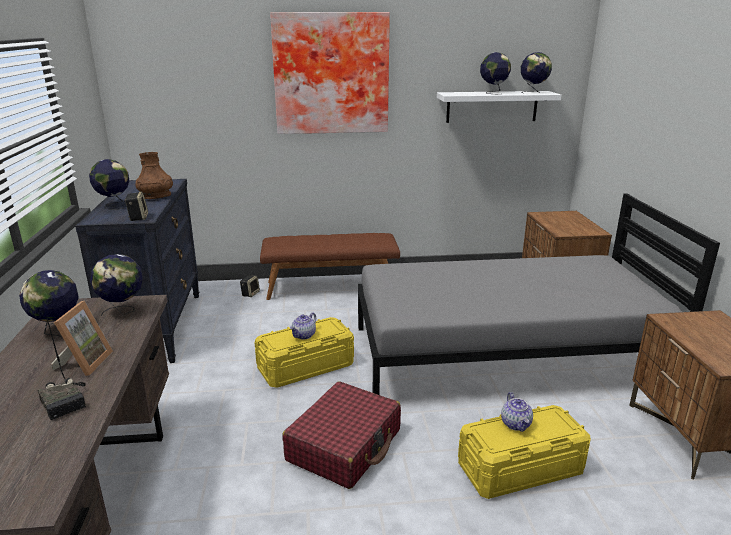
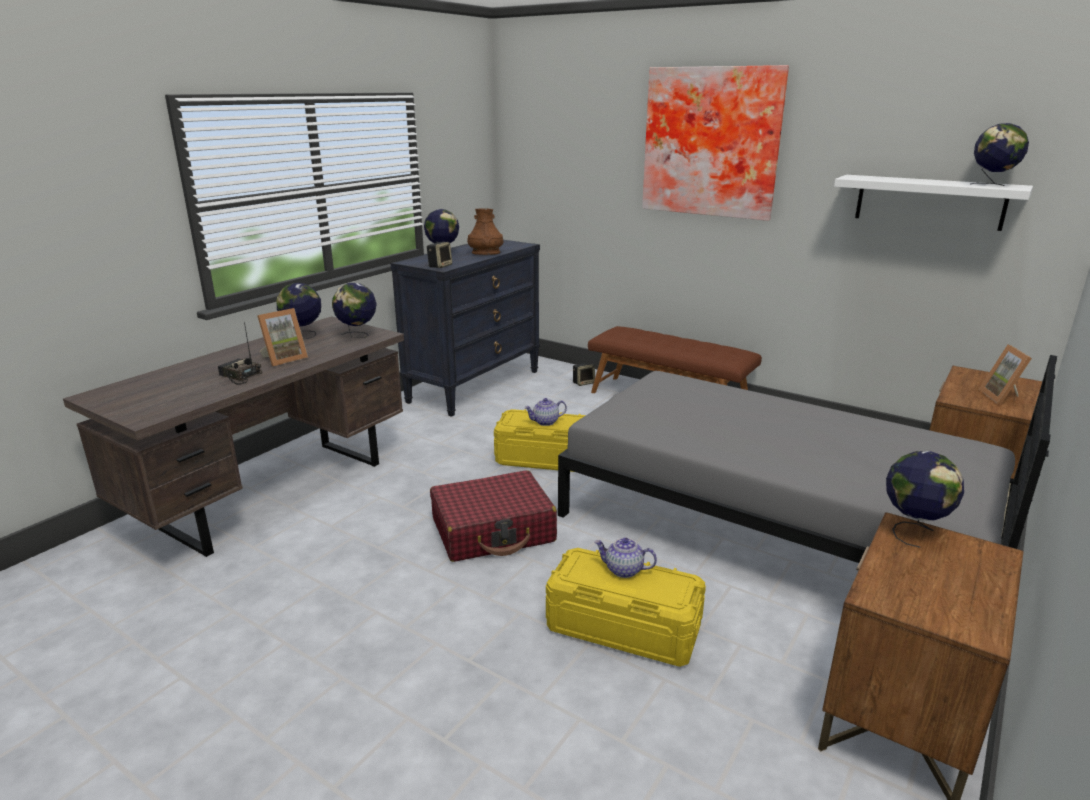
camera: 40 degrees right, 0 degrees up
(66, 402) = (239, 376): radio -> radio turned 120 degrees clockwise
(493, 92) = (924, 180): globe -> globe (913, 531)
(516, 424) = (623, 570): teapot -> teapot turned 75 degrees clockwise
(577, 225) = (1003, 397): none -> picture frame

